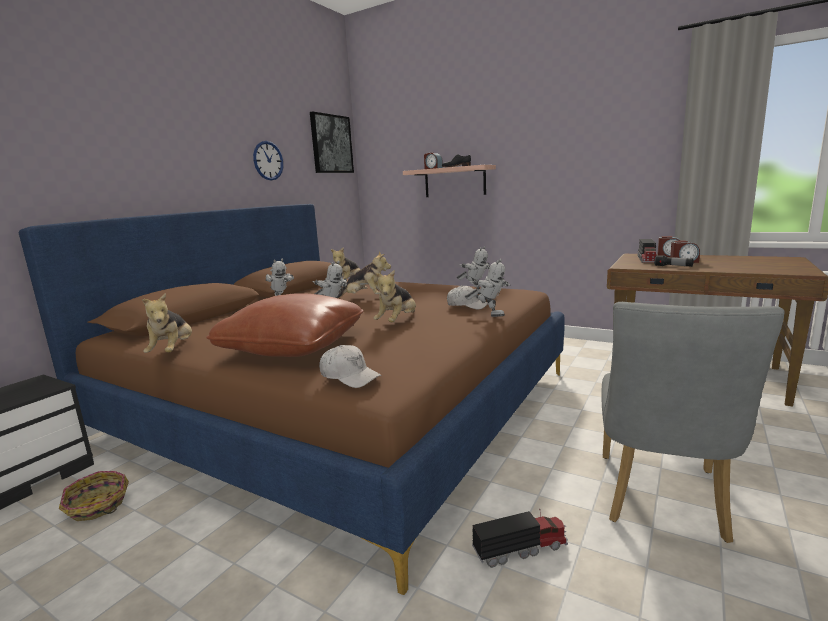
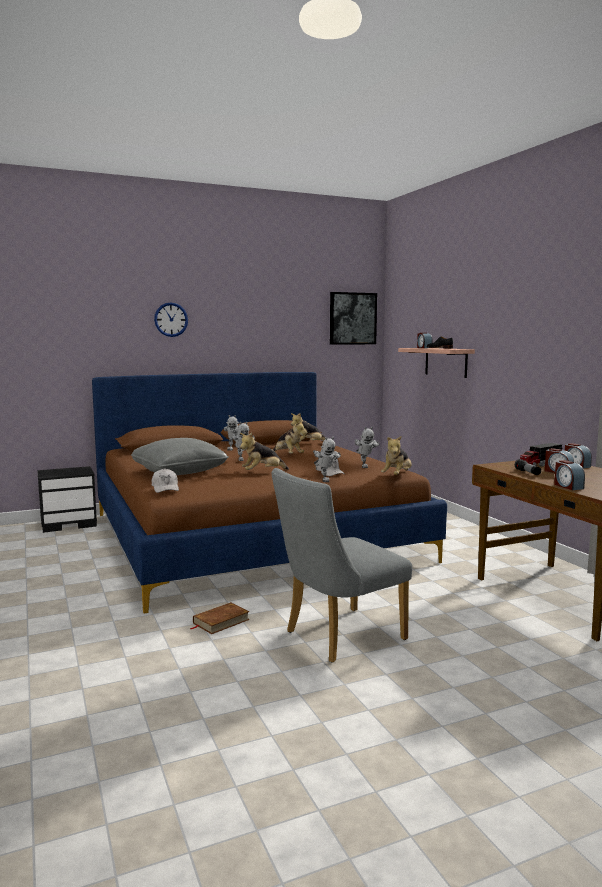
camera: 35 degrees right, 5 degrees down
(97, 506) = (78, 543): basket -> none
(173, 351) = (129, 462): plush toy -> plush toy (397, 476)
(268, 160) = (279, 334): wall clock -> wall clock (171, 319)
(293, 347) = (179, 472): brown pillow -> grey pillow
(521, 548) = (220, 621): toy truck -> brown book
(745, 270) = (568, 486): none -> alarm clock

